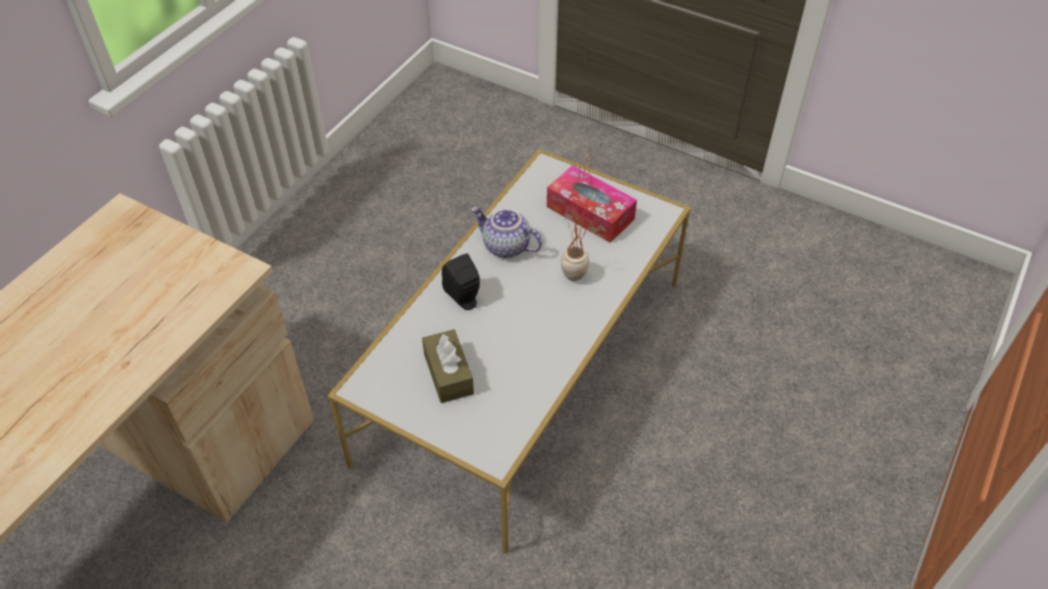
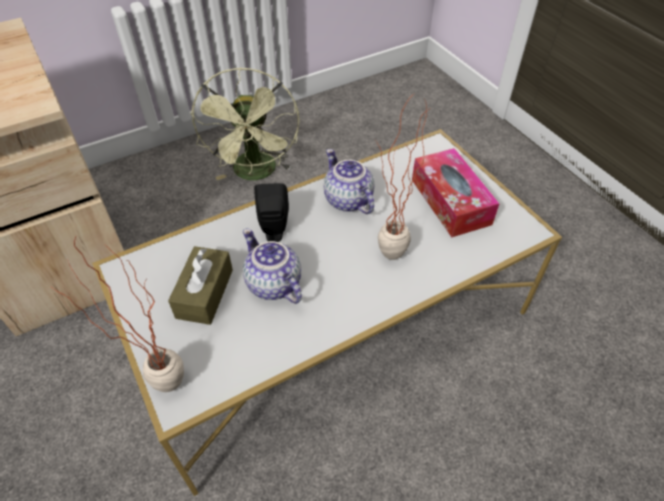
camera: 30 degrees right, 0 degrees up
(346, 260) = (256, 174): none -> green fan
(471, 455) = (158, 386): none -> potted plant
(497, 342) = (272, 284): none -> teapot

